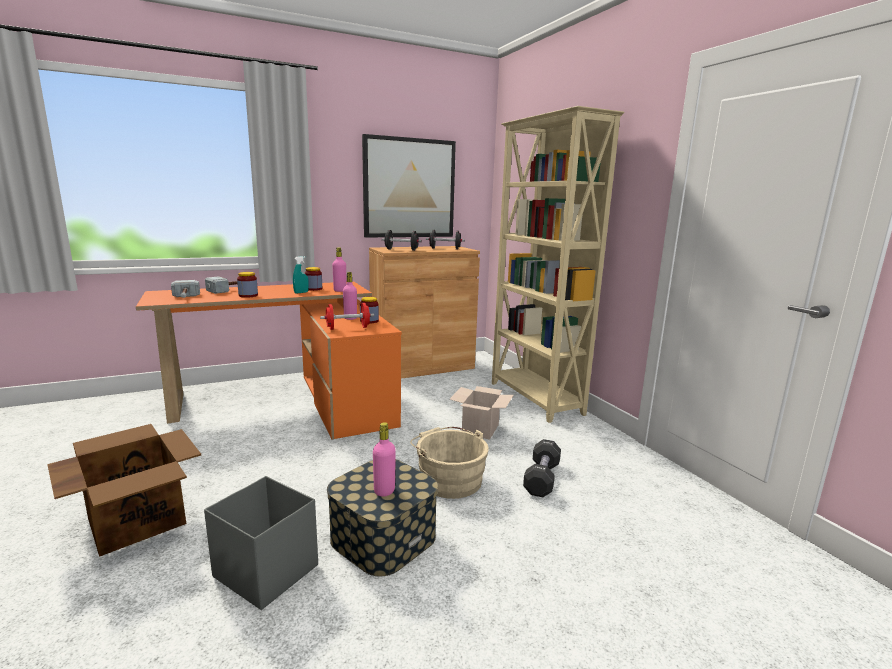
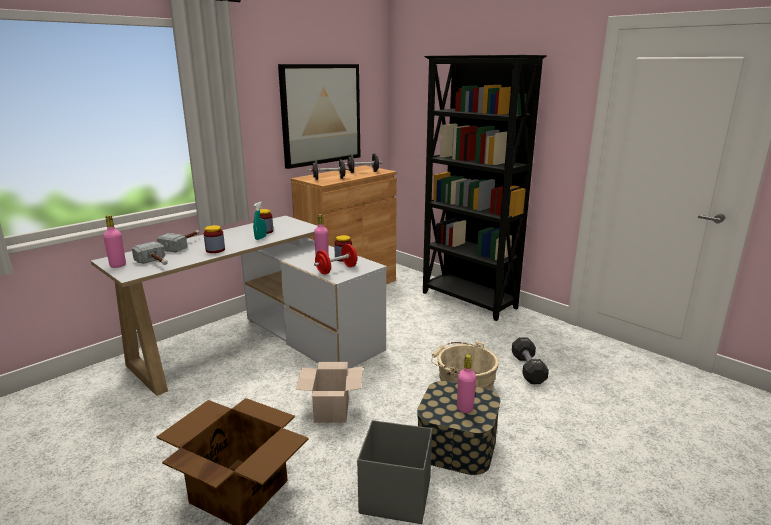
camera: 20 degrees left, 5 degrees up
(292, 400) = (260, 345): orange desk -> white desk
(340, 290) = (293, 230): pink bottle -> pink bottle (118, 265)
(480, 428) = (449, 337): cardboard box -> cardboard box (331, 410)
(535, 399) = (468, 301): beige bookcase -> black bookcase

